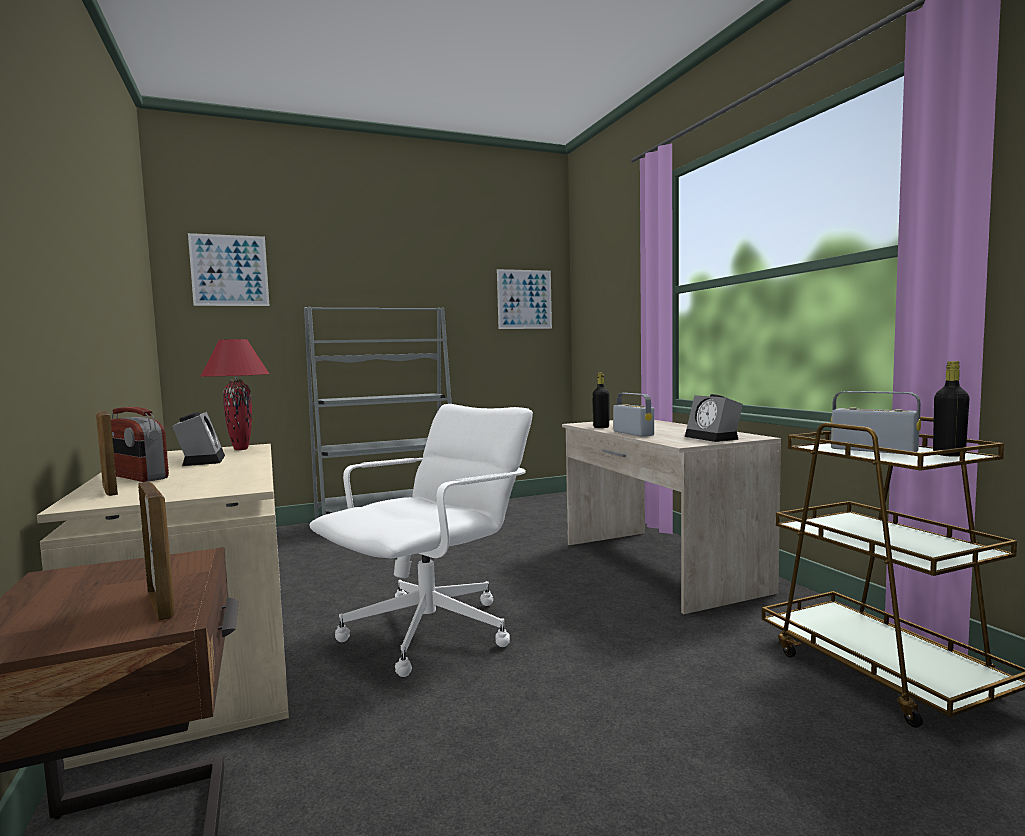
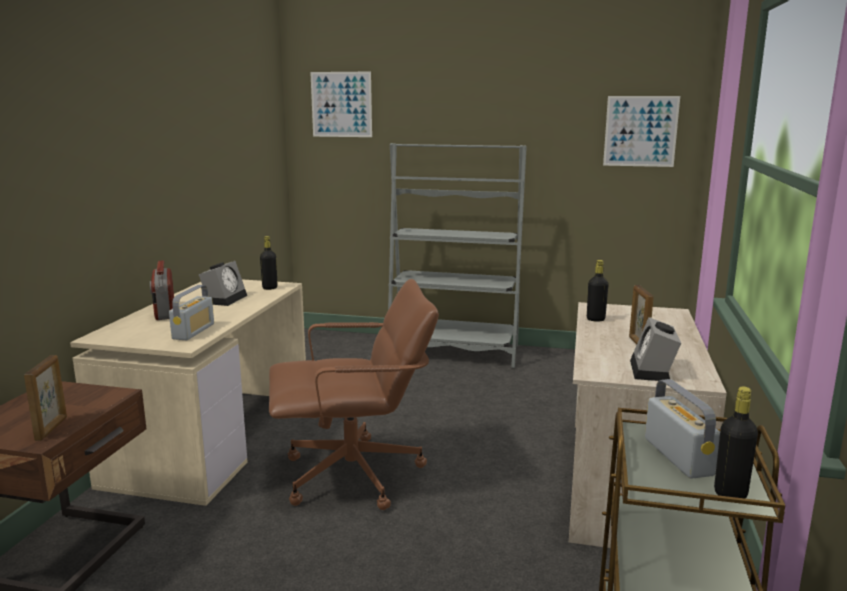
camera: 35 degrees right, 10 degrees up
(110, 491) = (129, 325): picture frame -> picture frame (638, 344)
(240, 449) = (270, 288): red table lamp -> black bottle
(432, 632) = (355, 475): white office chair -> brown office chair
(633, 433) = (597, 339): radio -> radio (193, 331)

